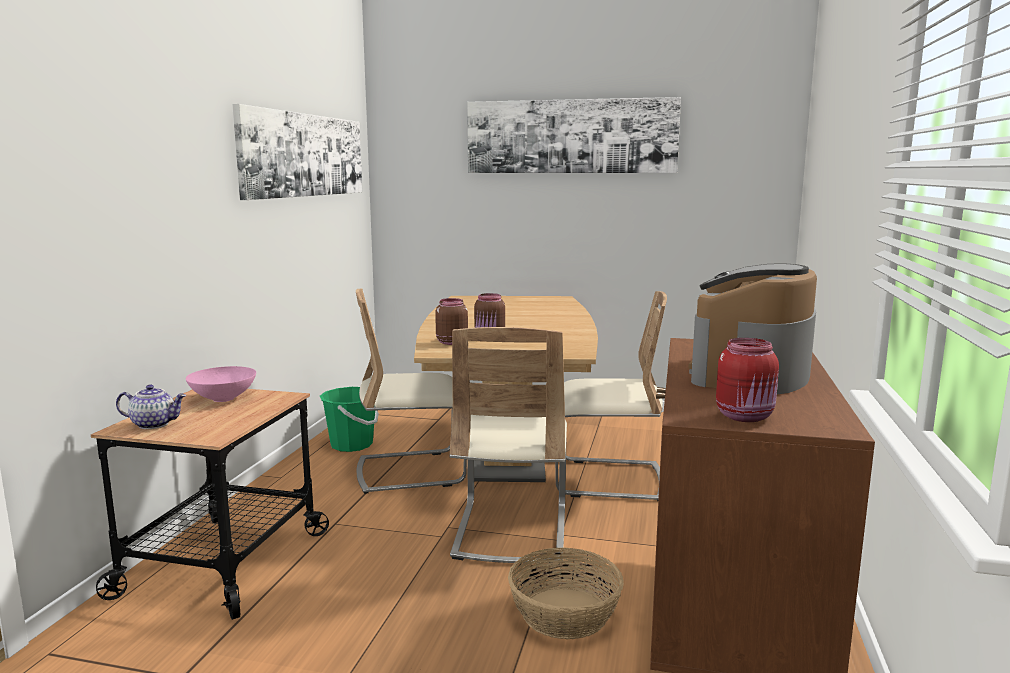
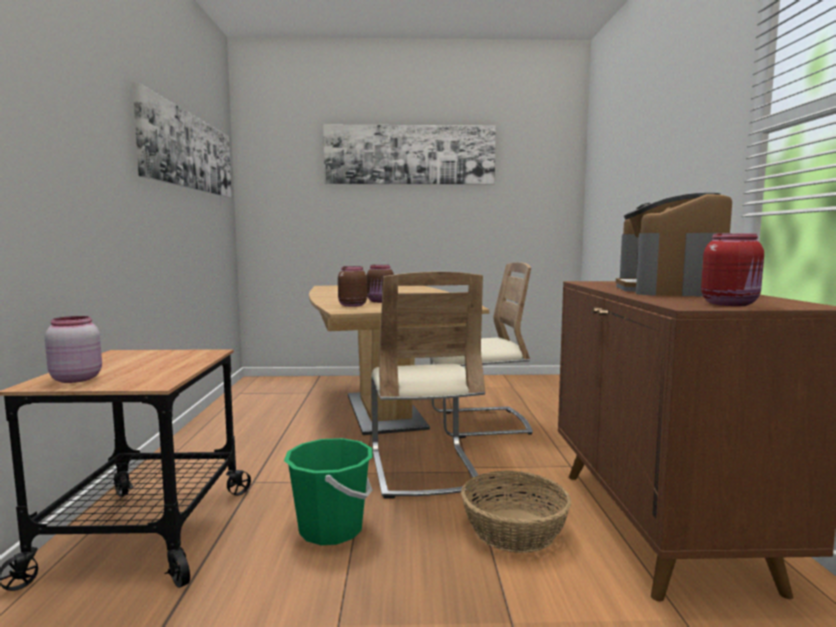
camera: 15 degrees left, 5 degrees down
(154, 424) = (75, 379): teapot -> pink jar
(224, 398) = (144, 357): pink bowl -> none
(351, 445) = (238, 417): green bucket -> green bucket (331, 529)
(411, 471) = (306, 432): beige chair -> none

